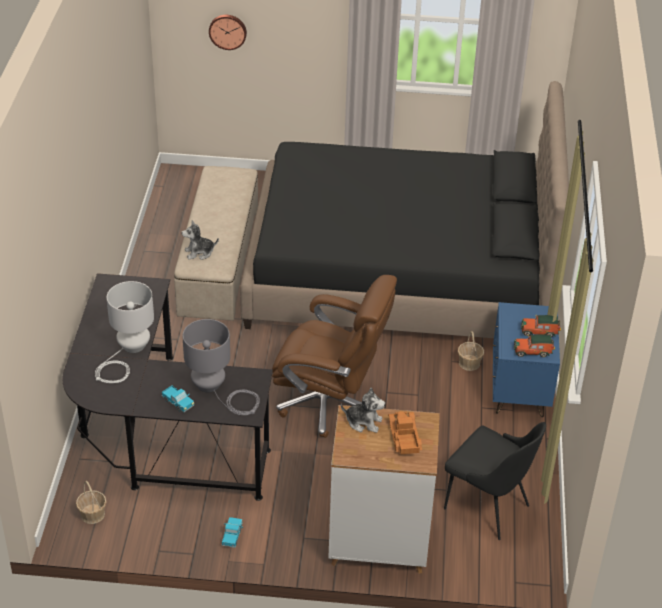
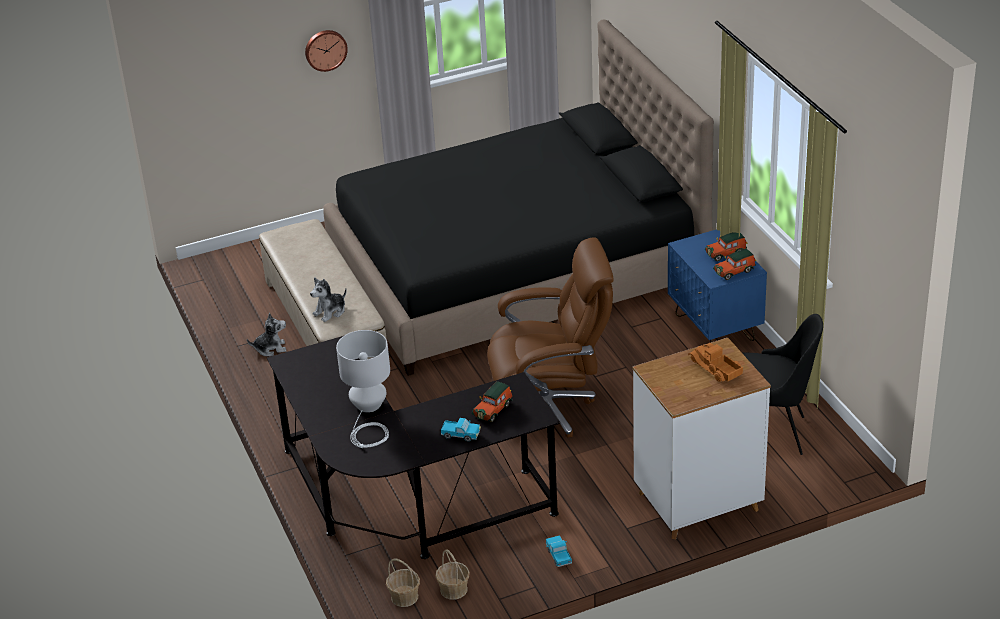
camera: 25 degrees left, 5 degrees down
(221, 391) = (493, 409): grey table lamp -> toy car
(228, 31) = (237, 77): wall clock -> wall clock (325, 49)
(363, 422) = (668, 371): plush toy -> plush toy (270, 348)
(469, 363) = (649, 322): basket -> basket (453, 589)

